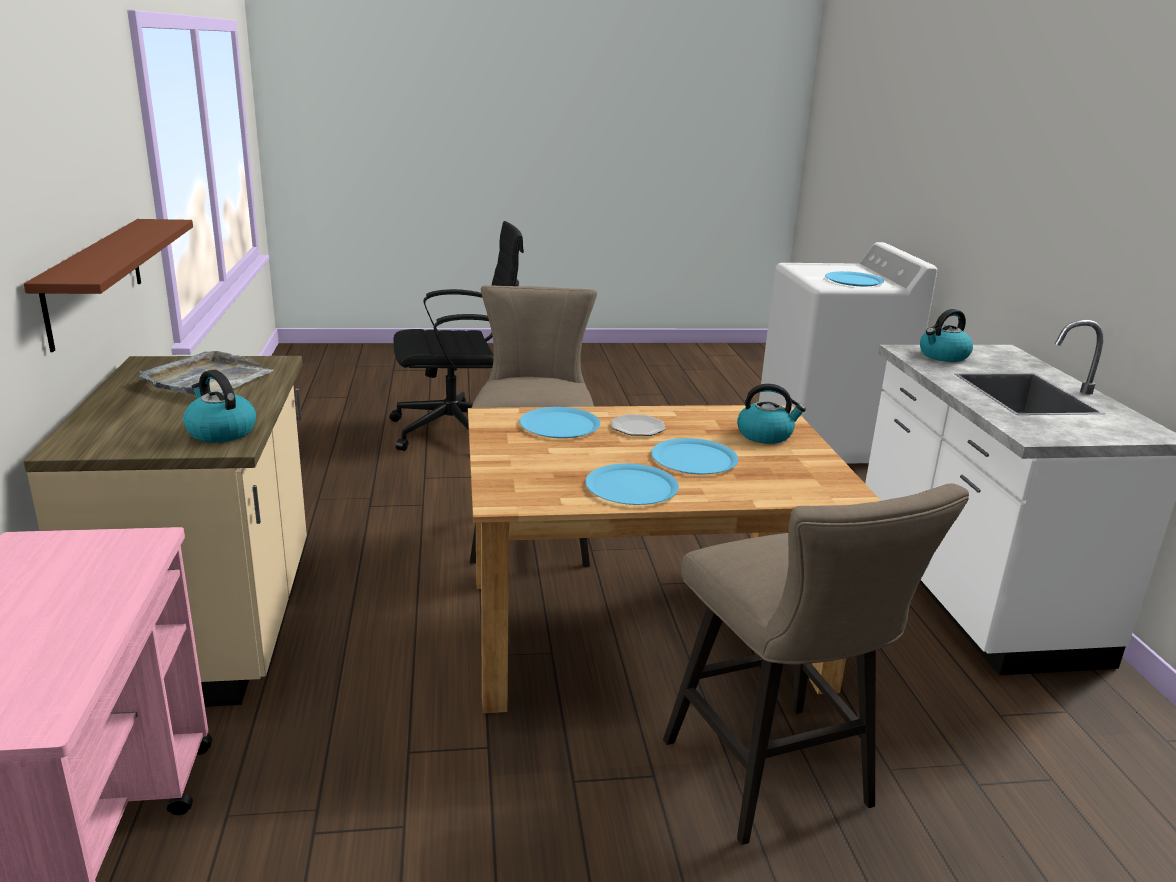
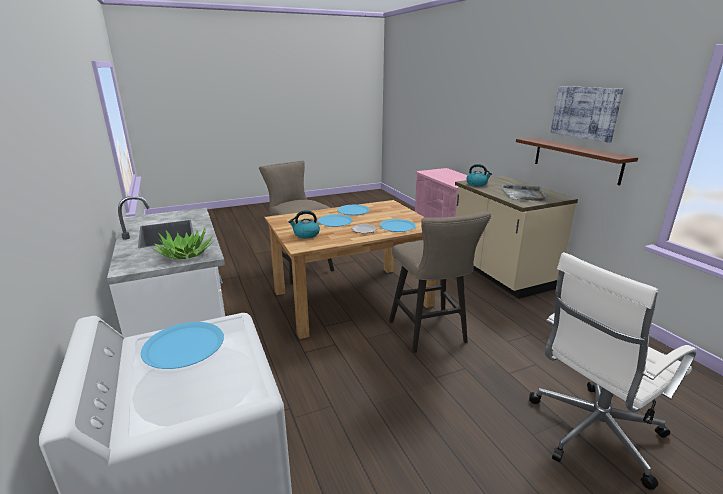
camera: 165 degrees right, 0 degrees up
(73, 162) = (585, 112): none -> picture
(457, 431) = (592, 433): black office chair -> white office chair
(943, 356) = (185, 253): kettle -> potted plant

